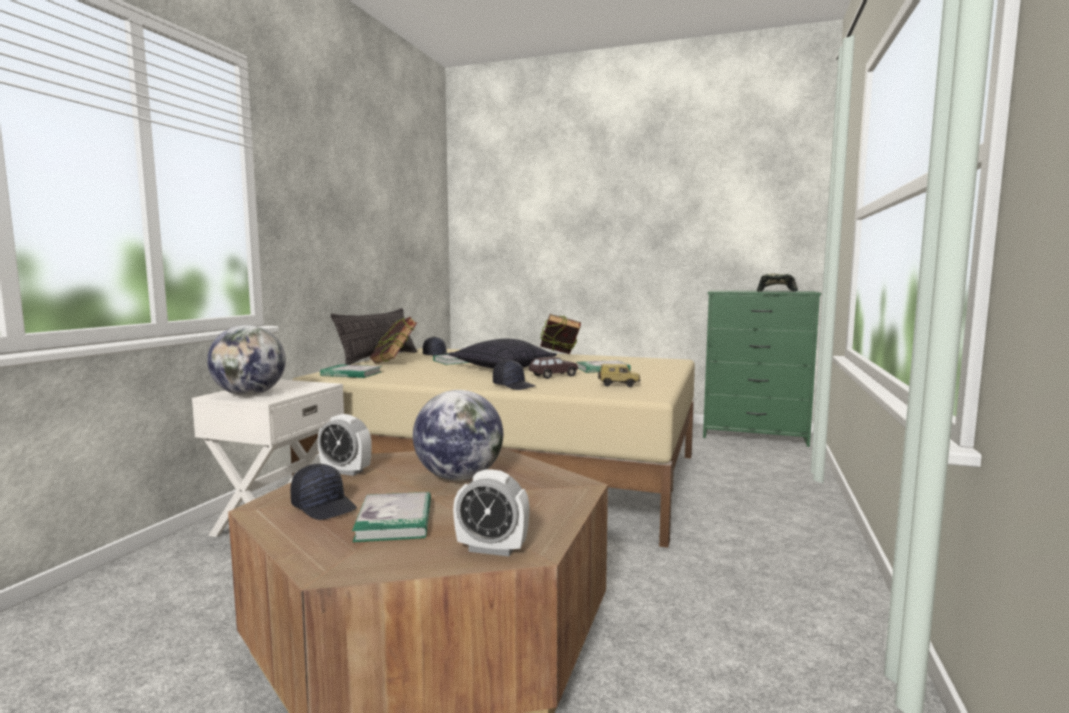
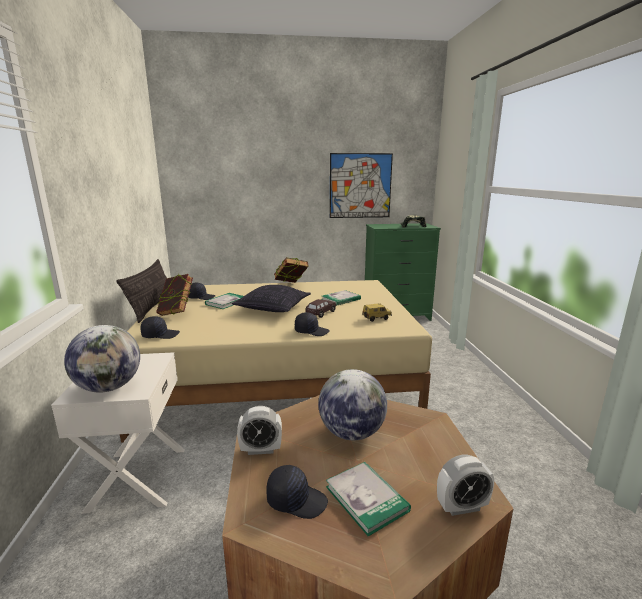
camera: 25 degrees left, 10 degrees up
(351, 374) = (160, 335): book -> black cap
(702, 234) = (360, 186): none -> picture

